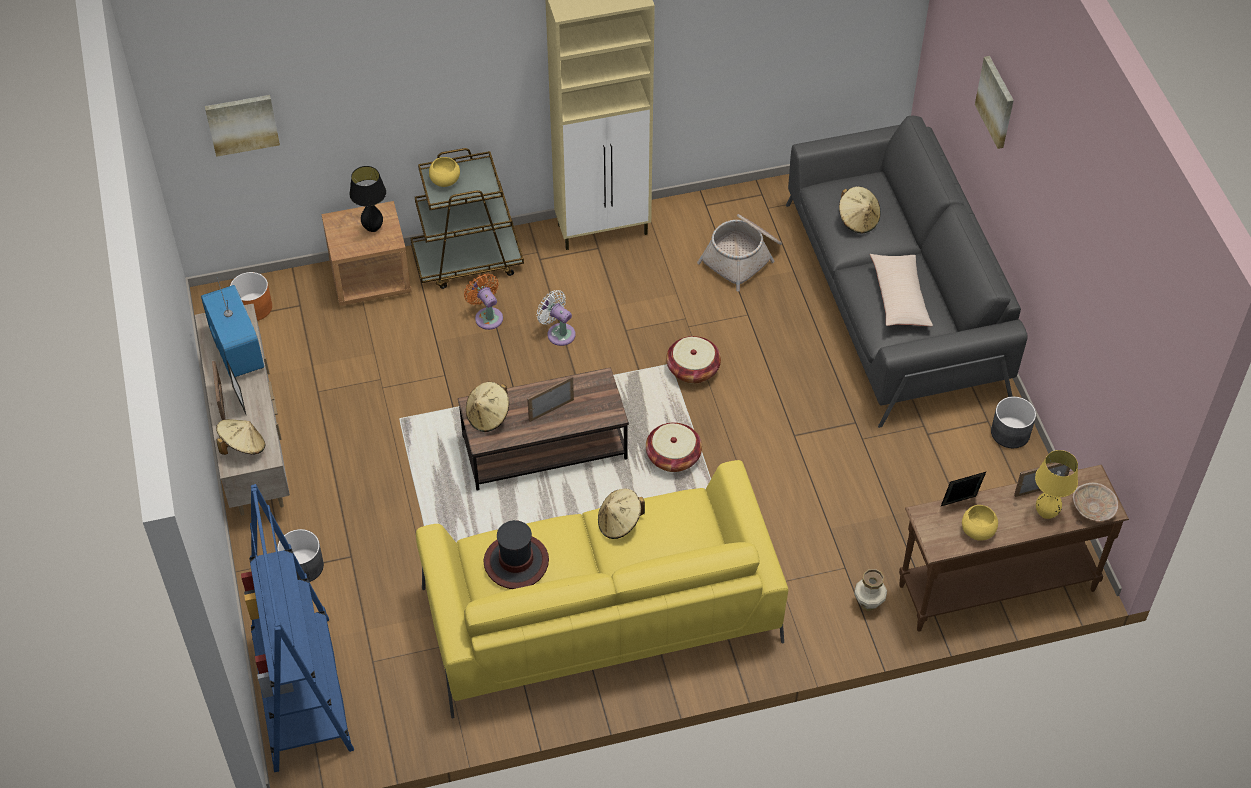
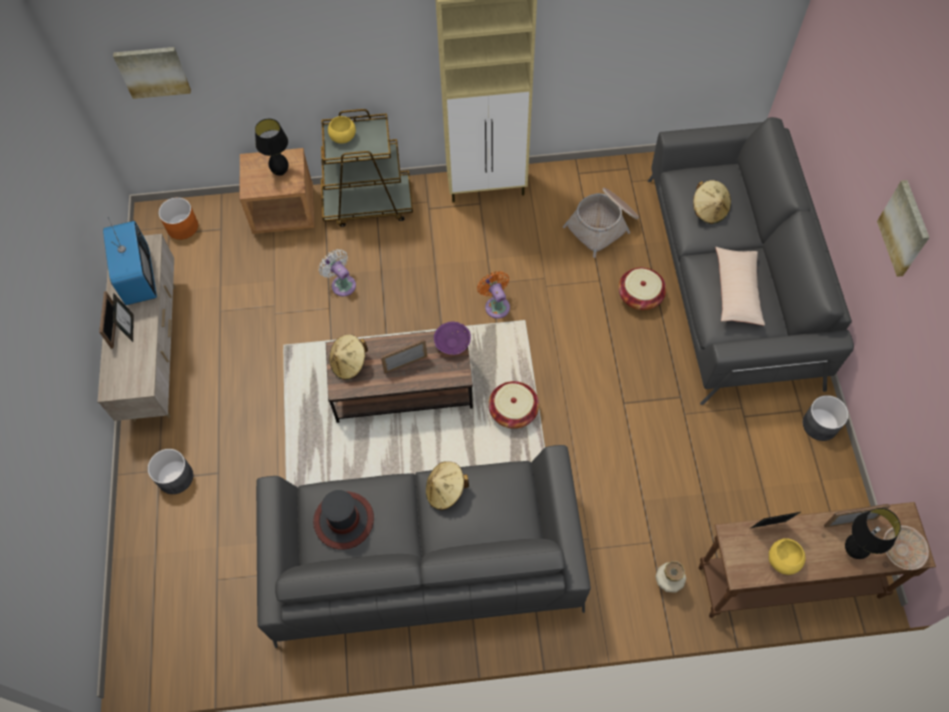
camera: 10 degrees right, 10 degrees up
(243, 446) = (123, 372): beige hat -> none
(302, 693) = (150, 603): blue bookcase -> none
(487, 316) = (375, 257): orange fan -> orange fan (496, 305)
(558, 333) = (433, 279): white fan -> white fan (342, 283)
(599, 383) = (452, 342): none -> purple bowl
(601, 614) = (424, 560): yellow sofa -> grey sofa
(693, 369) = (543, 327): basket -> basket (640, 296)
(996, 101) = (863, 121): picture -> picture (905, 228)
(1046, 513) = (853, 550): yellow table lamp -> black table lamp

